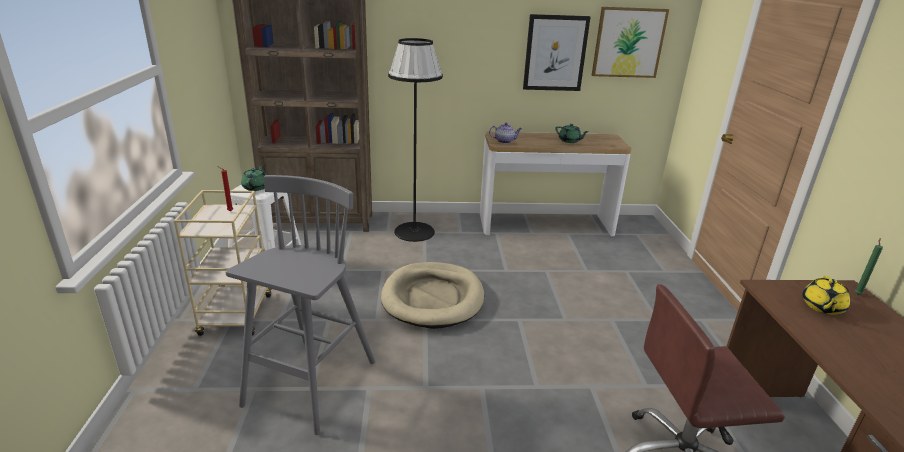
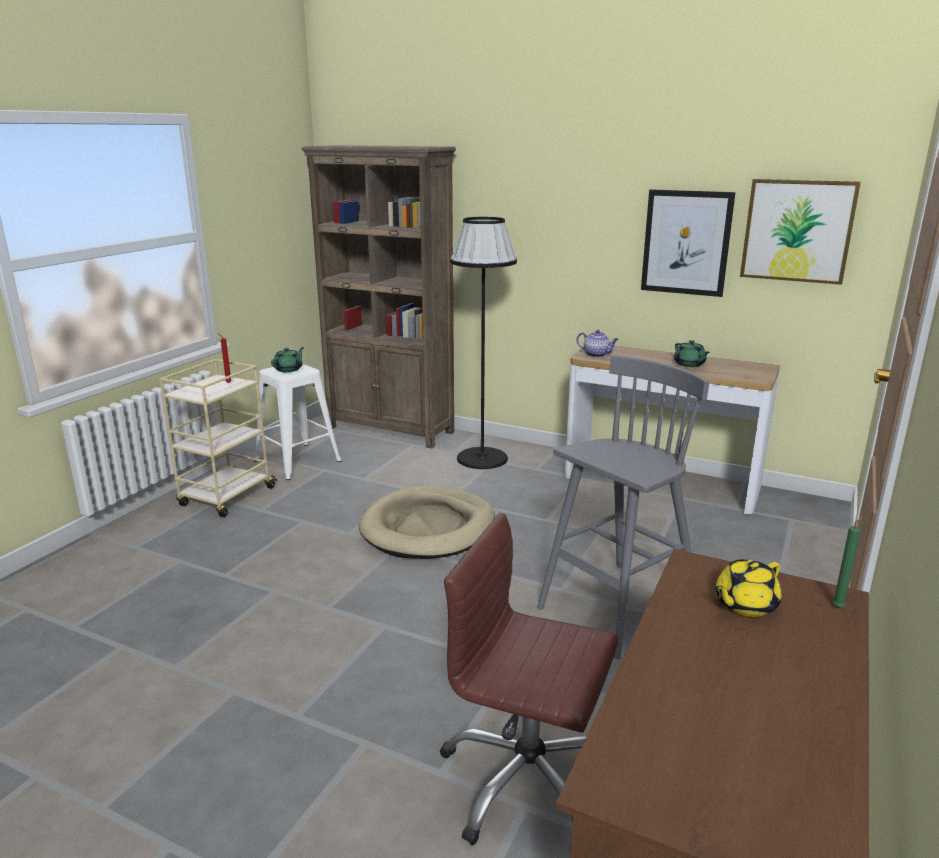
camera: 30 degrees right, 5 degrees down
(309, 385) = (226, 572): grey stool -> grey stool (616, 609)

